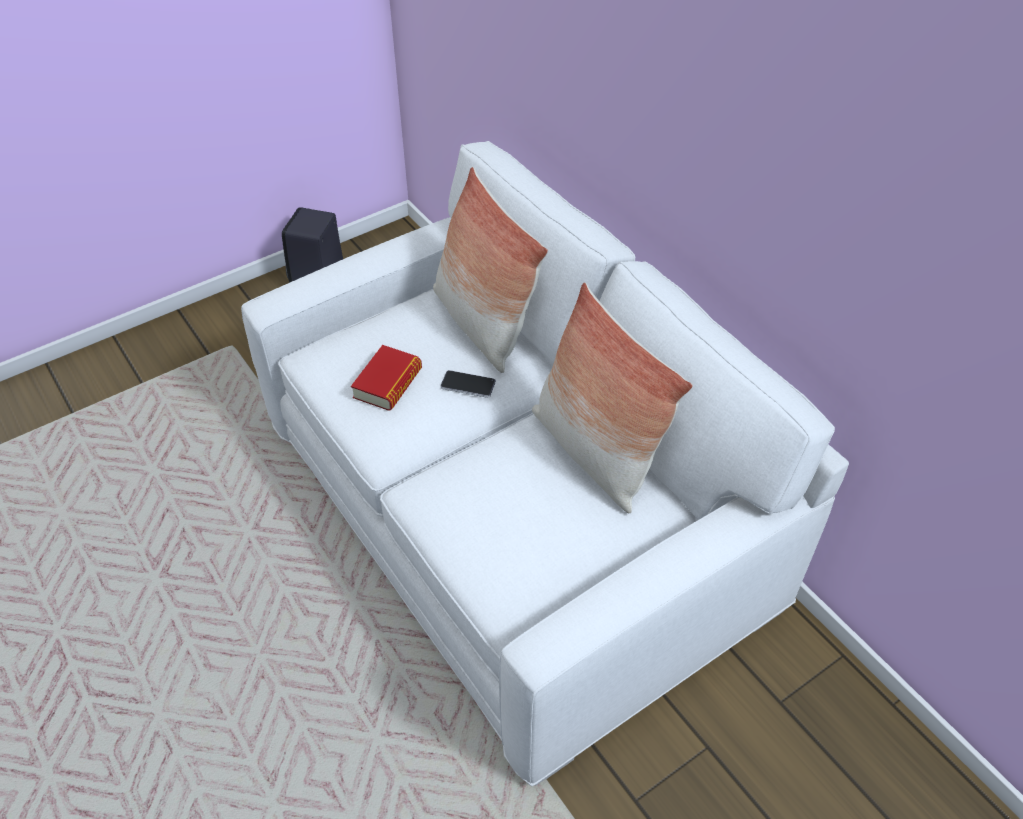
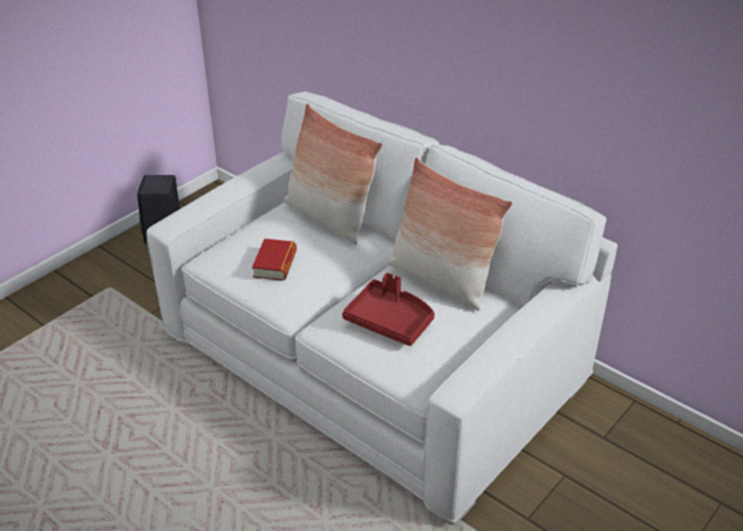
camera: 15 degrees left, 10 degrees down
(468, 385) = (334, 255): phone -> none
(504, 503) = (390, 321): none -> red tray

